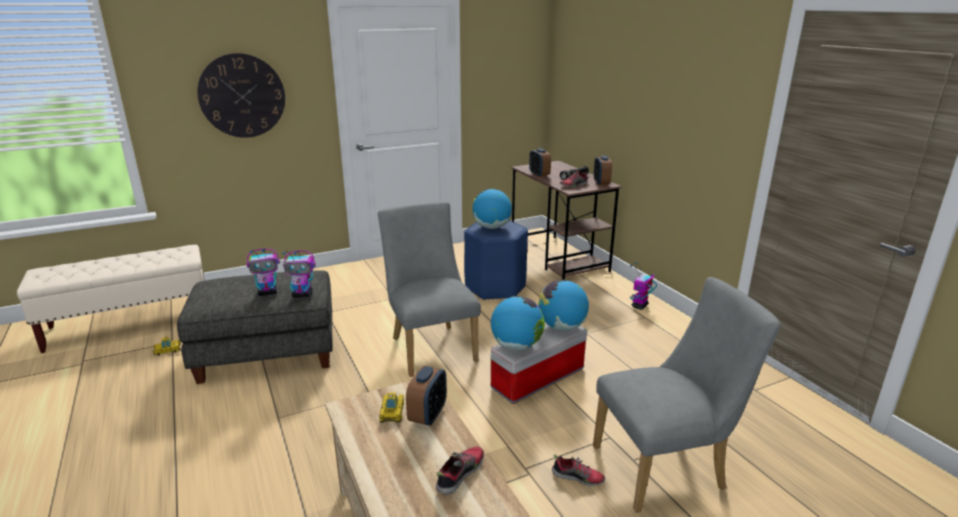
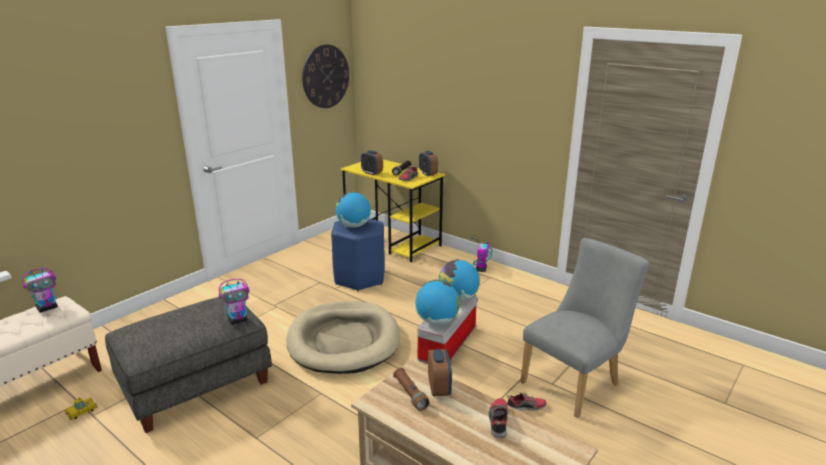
camera: 25 degrees left, 0 degrees up
(242, 96) = (92, 134): wall clock -> wall clock (325, 76)
(268, 292) = (202, 326): toy robot -> toy robot (48, 308)
(392, 412) = (410, 394): toy car -> brown flashlight
(430, 347) = (343, 341): grey chair -> beige dog bed
(559, 258) = (393, 242): brown desk -> yellow desk

